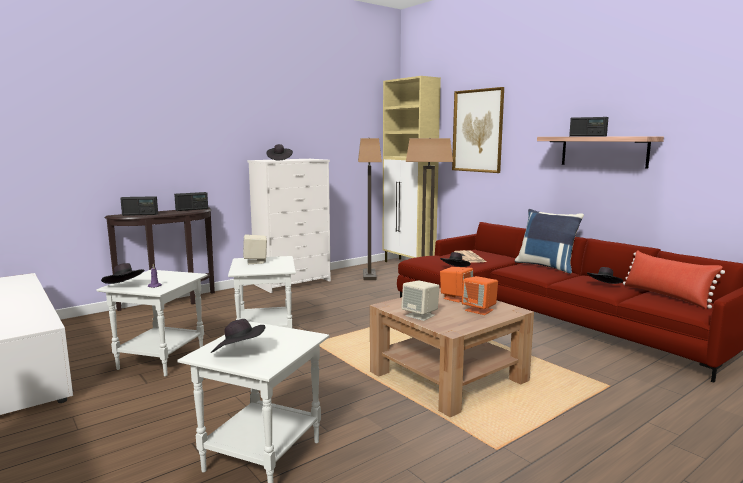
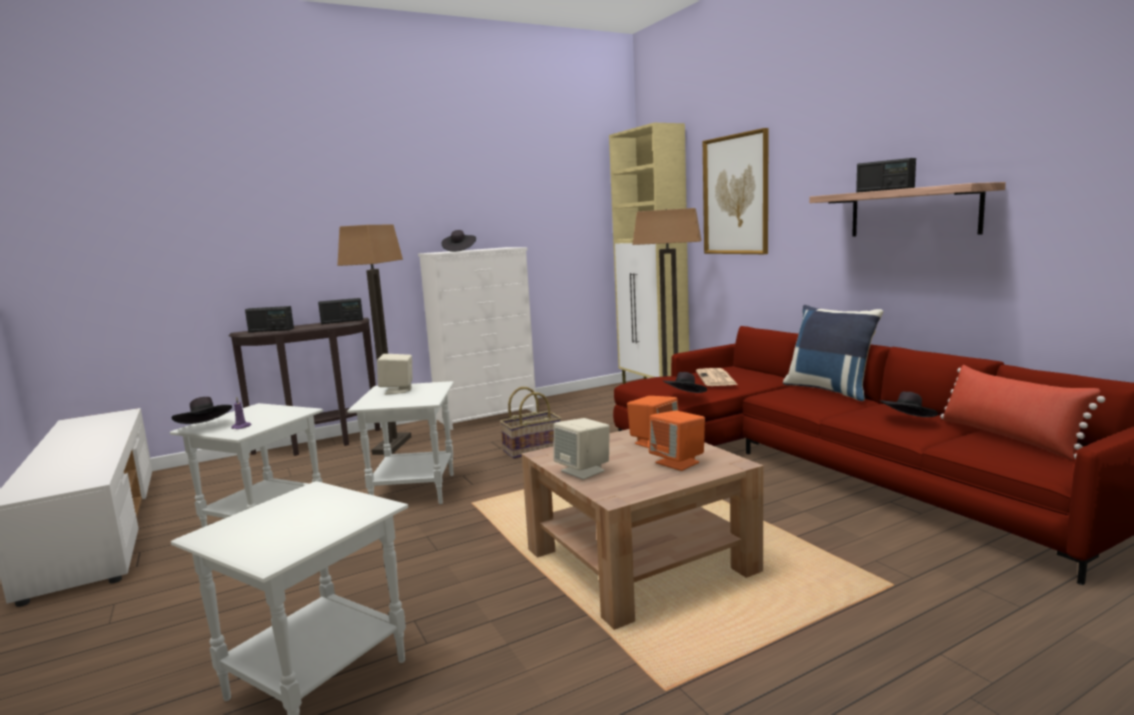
camera: 10 degrees right, 0 degrees up
(239, 352) = (259, 531): black hat -> none
(339, 306) = (532, 449): none -> basket
(369, 275) = (592, 404): floor lamp -> floor lamp (392, 445)

